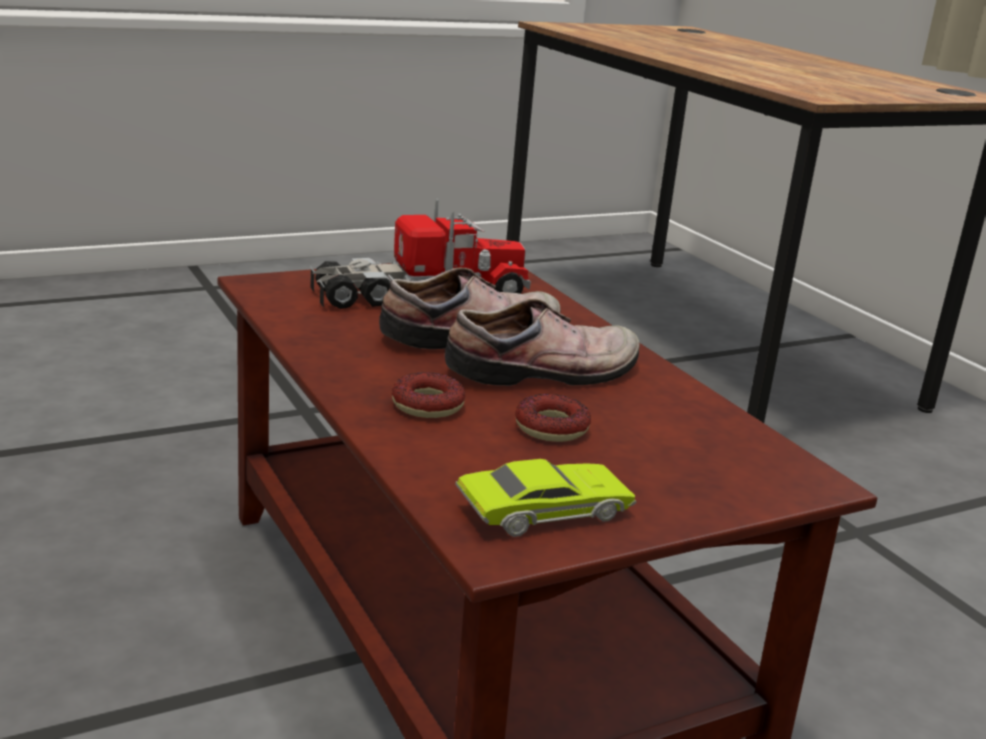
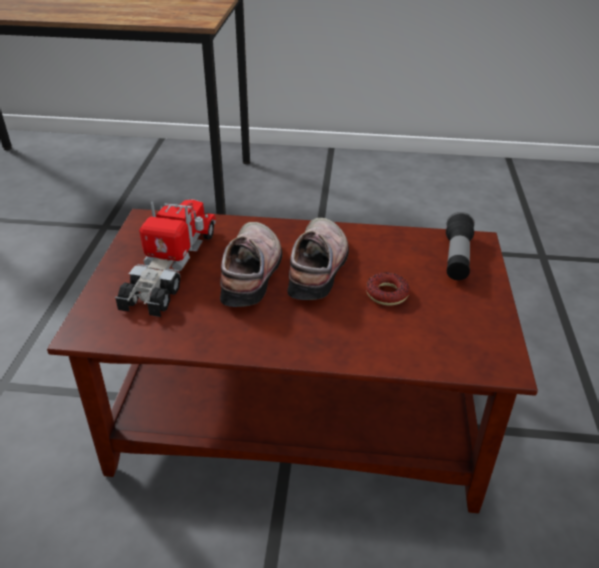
camera: 55 degrees left, 15 degrees up
(428, 405) = (334, 327): donut -> none
(544, 510) = (473, 334): green toy car -> none
(733, 468) = (456, 257): none -> flashlight

